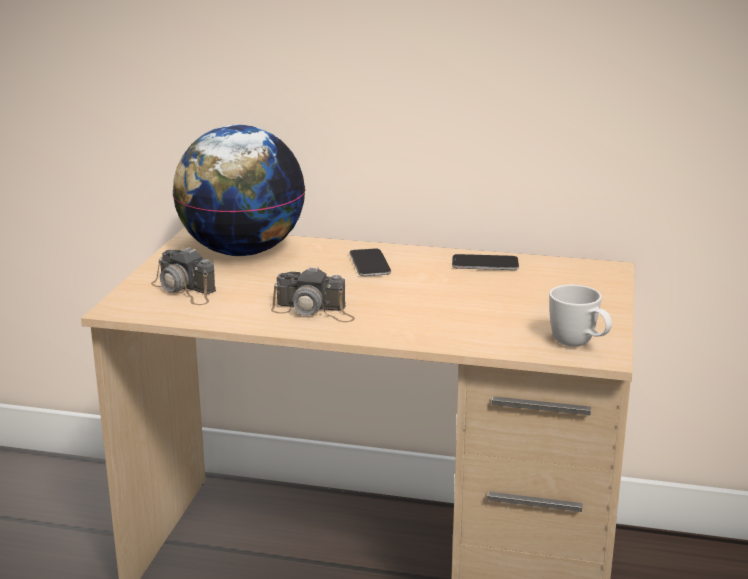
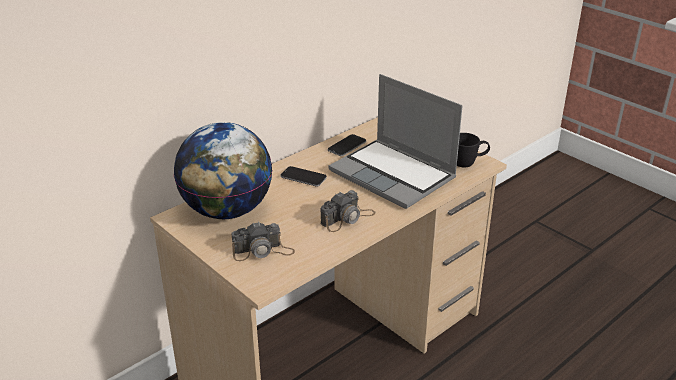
camera: 55 degrees left, 10 degrees up
(461, 308) = (394, 175): none -> laptop
(579, 345) = (468, 164): white mug -> black mug

